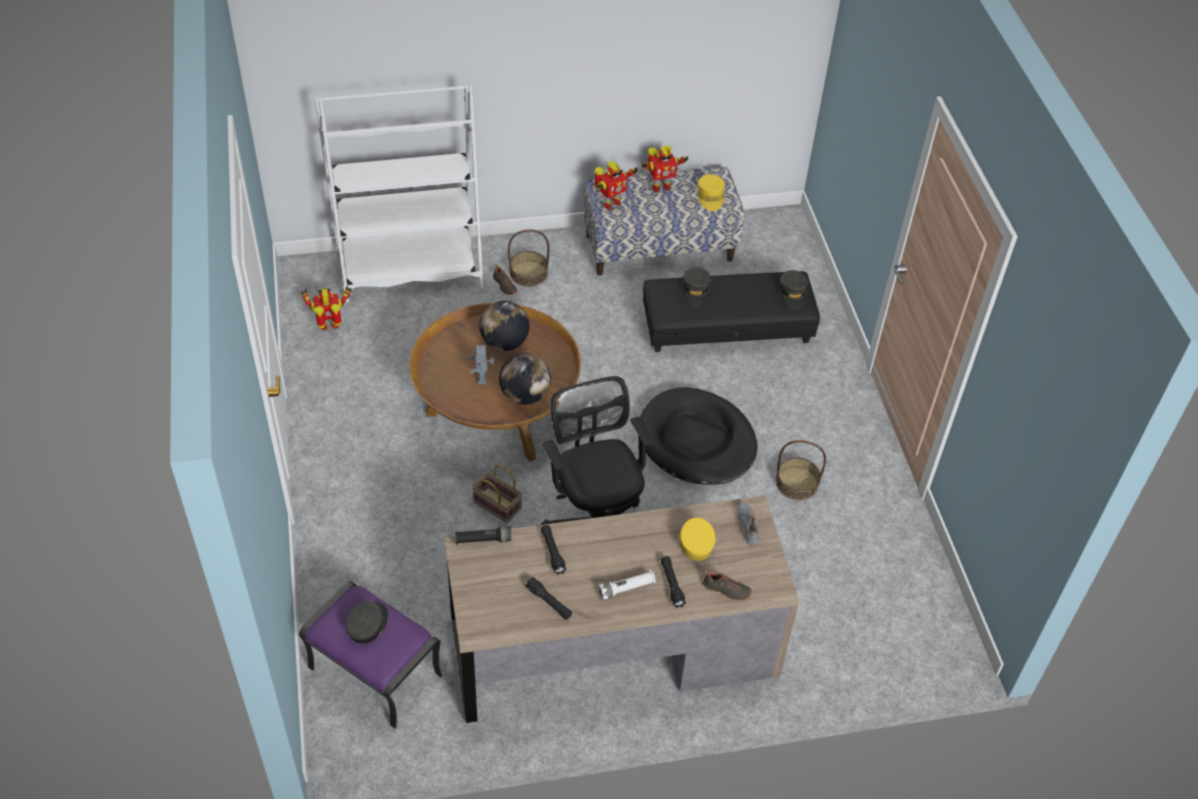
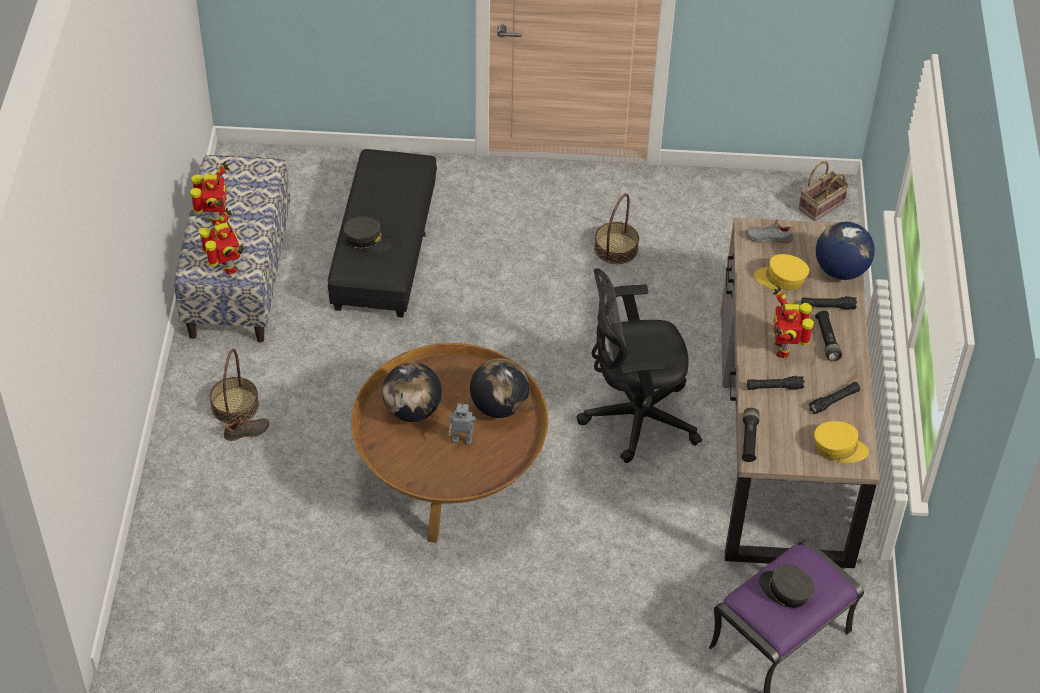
camera: 75 degrees left, 0 degrees up
(330, 327) = (255, 621): toy robot -> toy robot (784, 348)
(410, 271) = (185, 523): white bookcase -> none
(496, 505) = (584, 498): basket -> basket (821, 206)
(626, 588) = (827, 340): white flashlight -> black flashlight
(696, 441) = (540, 311): black dog bed -> none
(710, 197) = (251, 180): yellow cap -> yellow cap (839, 448)
(726, 590) = (840, 270): black shoe -> globe
(792, 294) = (399, 165): grey cap -> none

